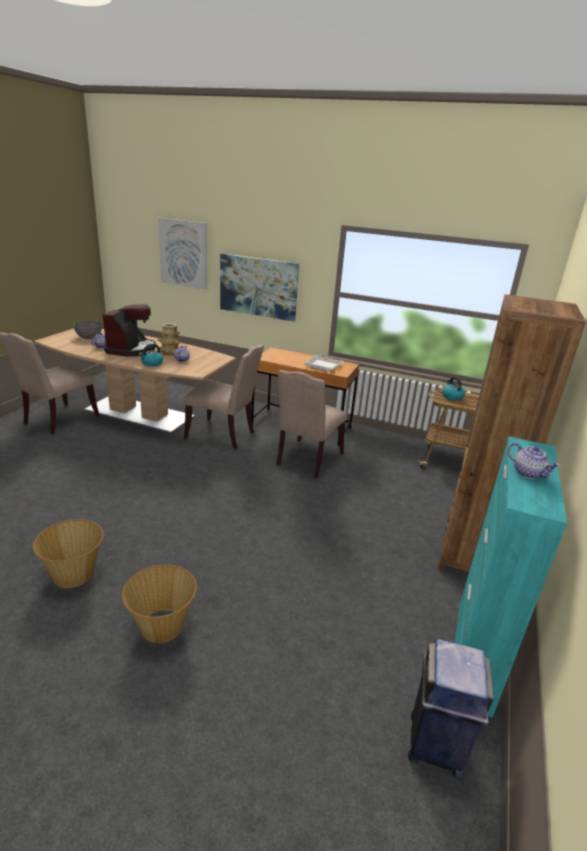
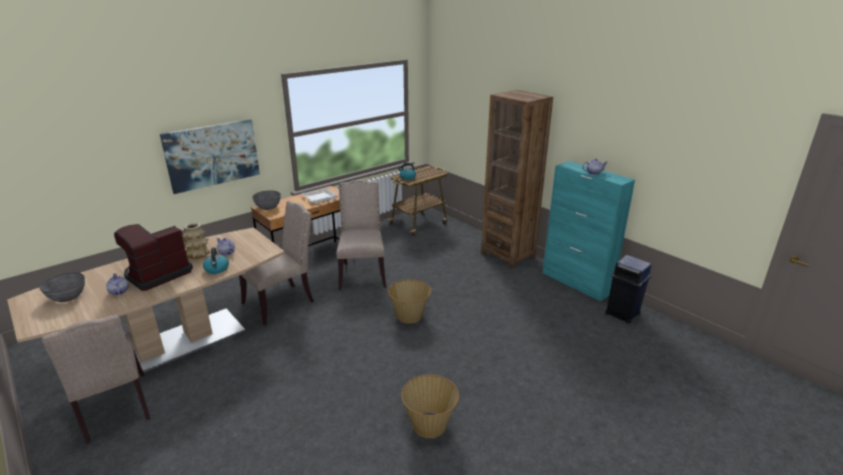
camera: 60 degrees left, 0 degrees up
(132, 349) = (157, 274): coffee machine -> coffee machine turned 90 degrees counterclockwise
(162, 626) = (510, 385): basket -> basket (410, 316)
(183, 253) = (103, 149): picture -> none
(278, 352) = (268, 207): none -> grey bowl
(307, 460) = (362, 273): beige chair -> beige chair turned 150 degrees counterclockwise

